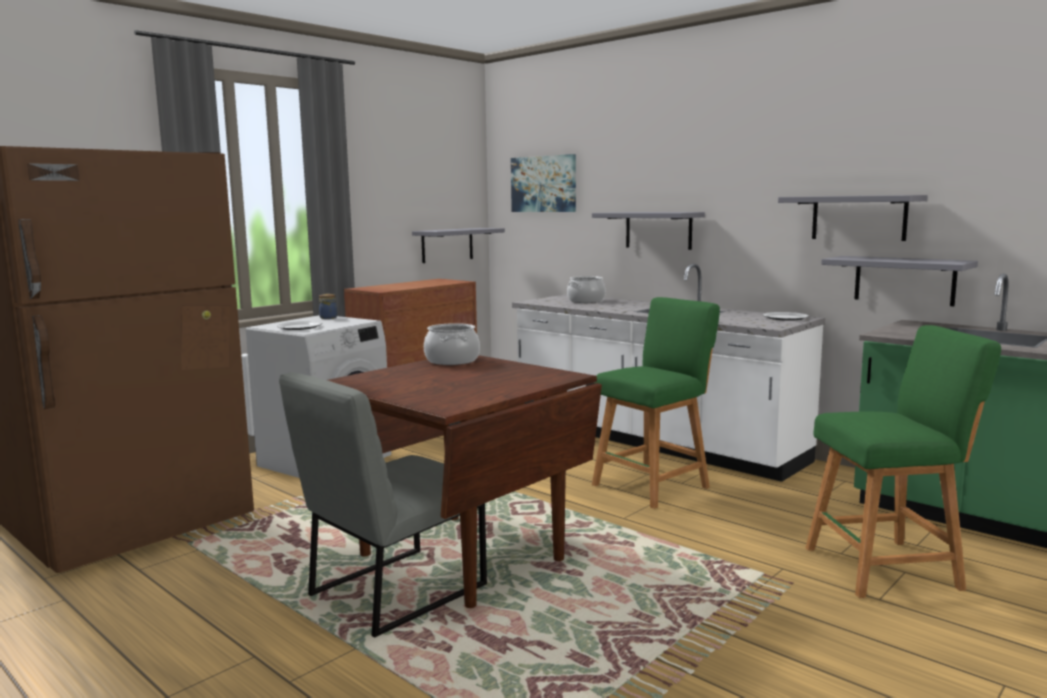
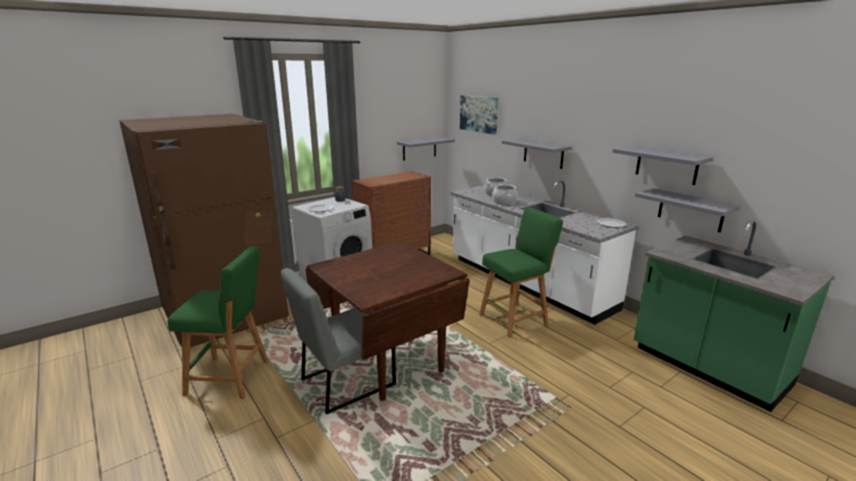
camera: 10 degrees right, 10 degrees up
(451, 360) = (391, 250): cooking pot -> cooking pot (504, 201)
(888, 567) = (635, 402): green stool -> green stool (232, 377)

